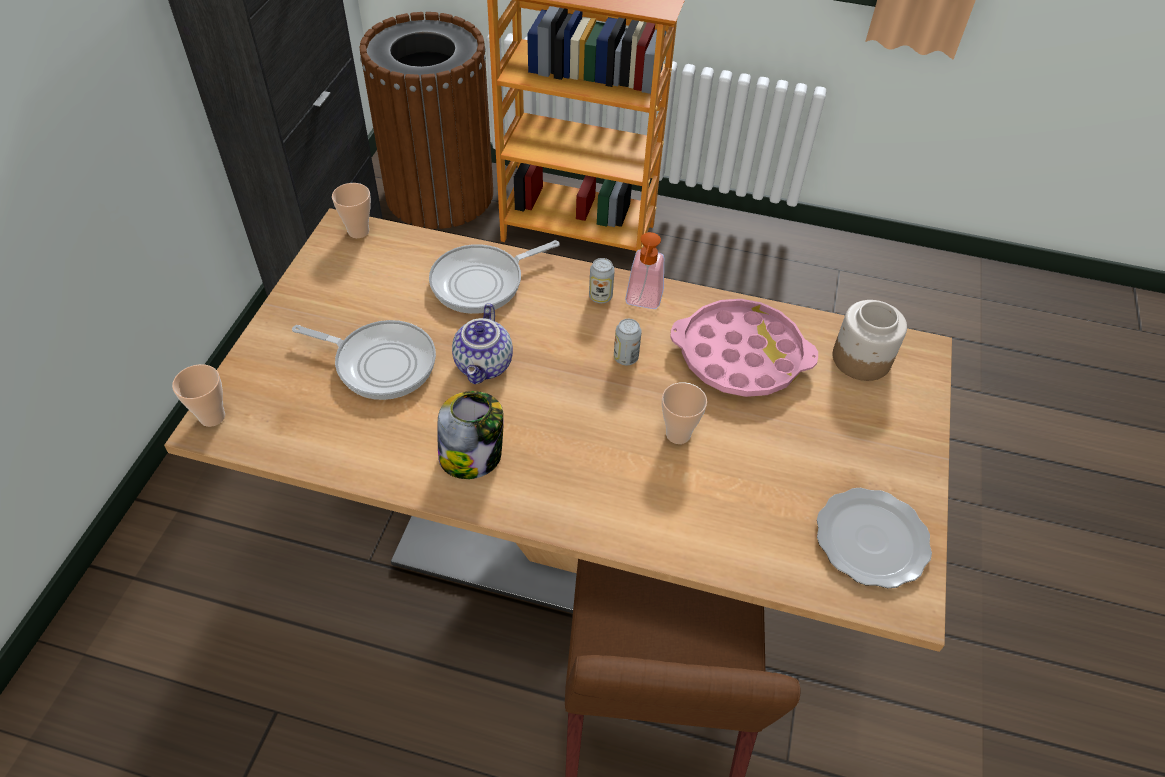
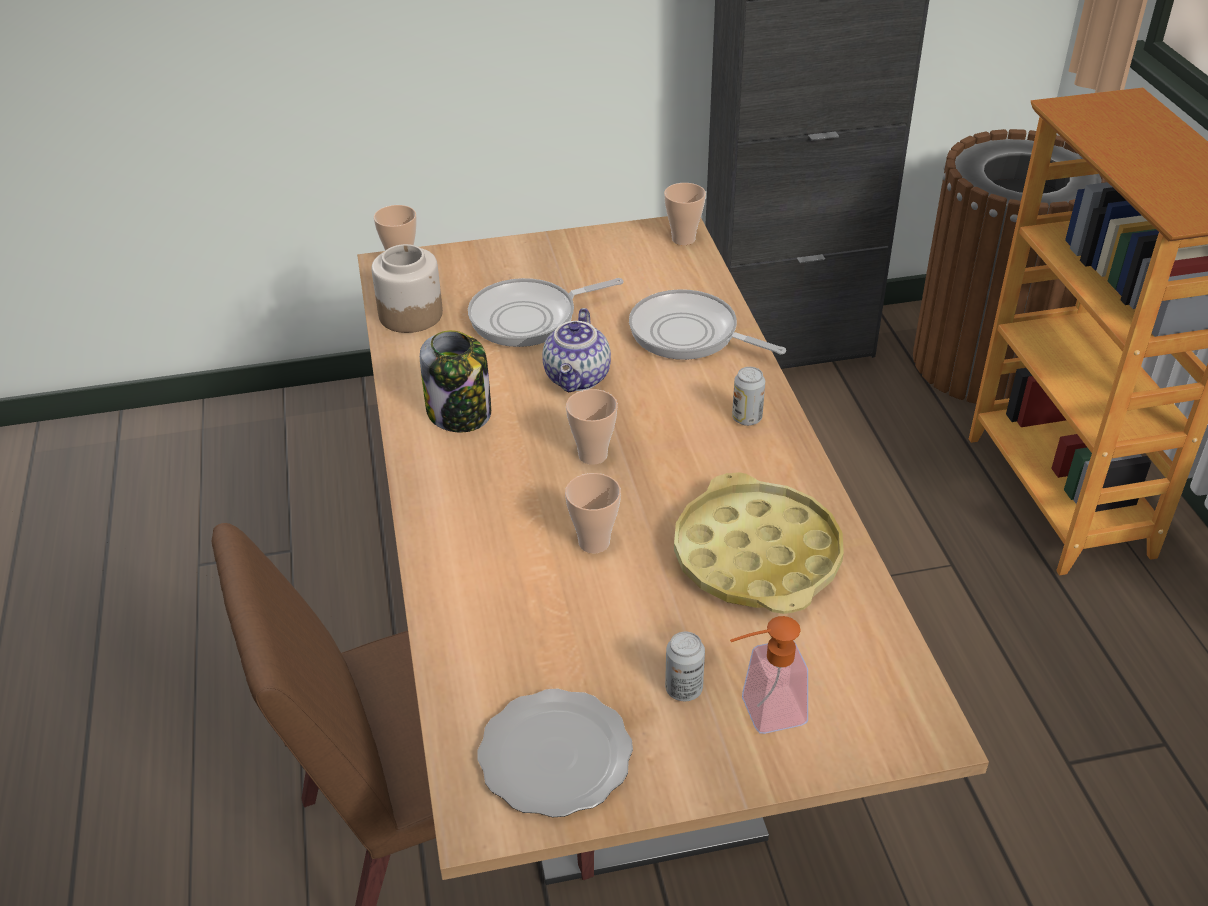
camera: 65 degrees right, 10 degrees down
(380, 362) = (529, 318): frying pan -> frying pan turned 75 degrees clockwise
(485, 365) = (579, 378): teapot -> teapot turned 60 degrees counterclockwise
(582, 395) = (592, 455): none -> cup
(625, 358) = (672, 467): can -> can (683, 689)
(642, 302) = (769, 451): soap dispenser -> soap dispenser (762, 713)
(740, 355) = (757, 556): pink tray -> yellow tray
(860, 358) = (852, 669): jar -> jar (410, 314)

